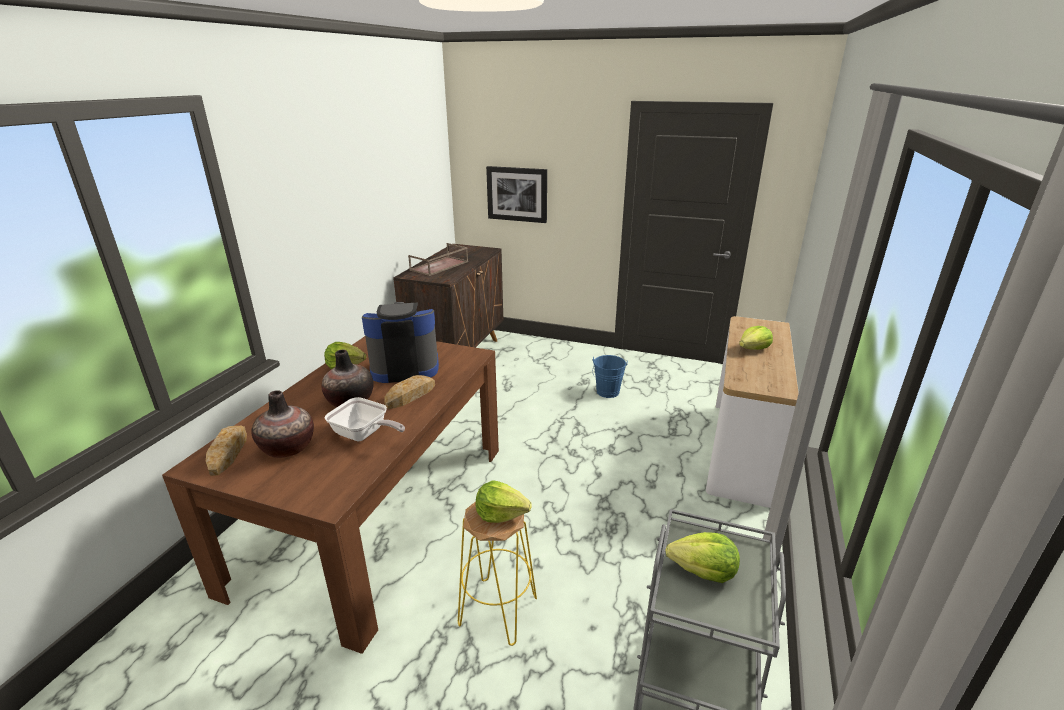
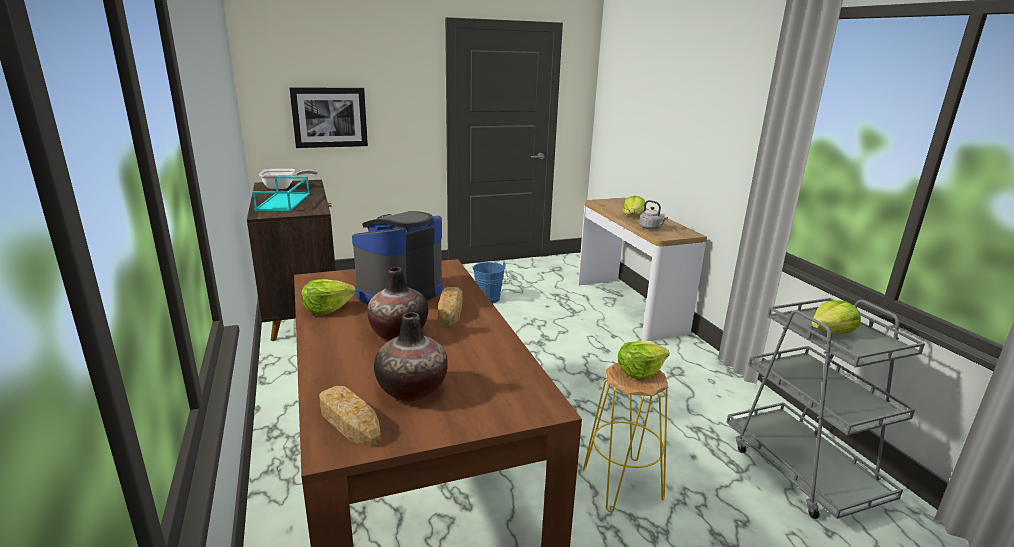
camera: 40 degrees left, 5 degrees down
(364, 435) = (469, 351): frying pan -> frying pan (283, 187)
(439, 266) = (284, 202): brown tray -> turquoise tray
(746, 370) = (651, 228): none -> grey kettle

